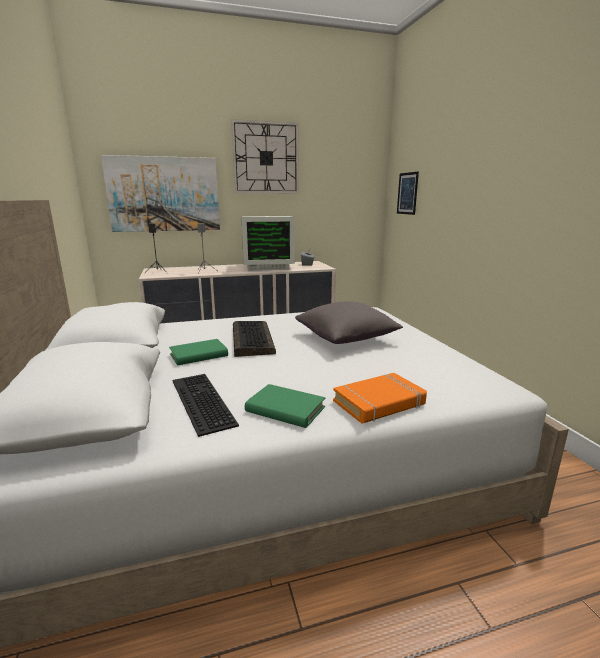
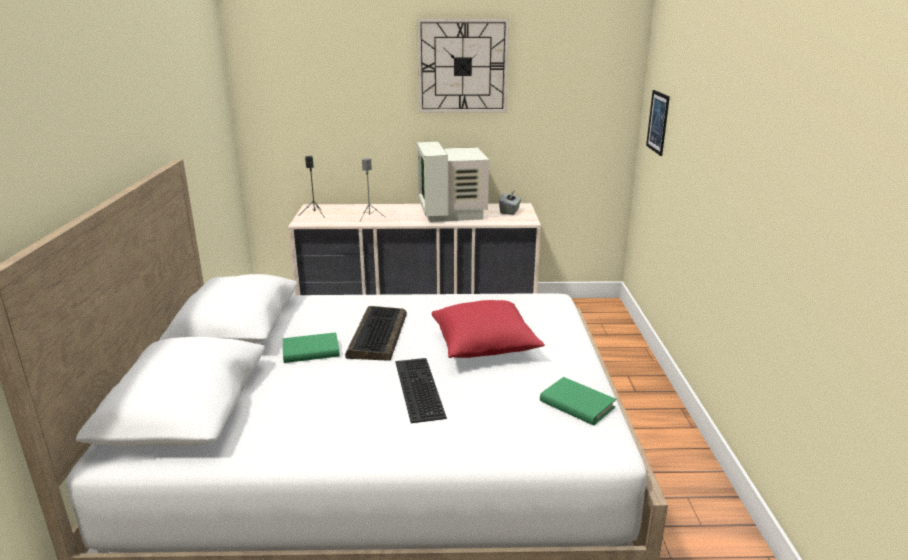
camera: 15 degrees right, 5 degrees up
(164, 194) = (330, 114): picture -> none
(199, 401) = (283, 412): keyboard -> keyboard (416, 388)
(267, 266) = (453, 212): monitor -> monitor turned 75 degrees clockwise
(285, 409) = (356, 435): green book -> green book (577, 404)
(346, 338) = (484, 346): grey pillow -> red pillow
(379, 403) = (453, 443): orange book -> none

